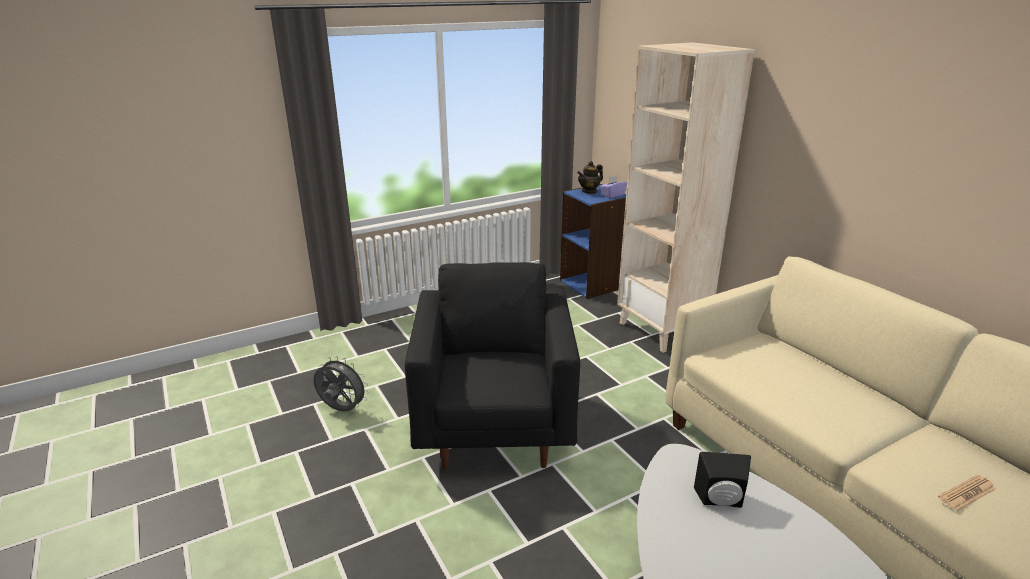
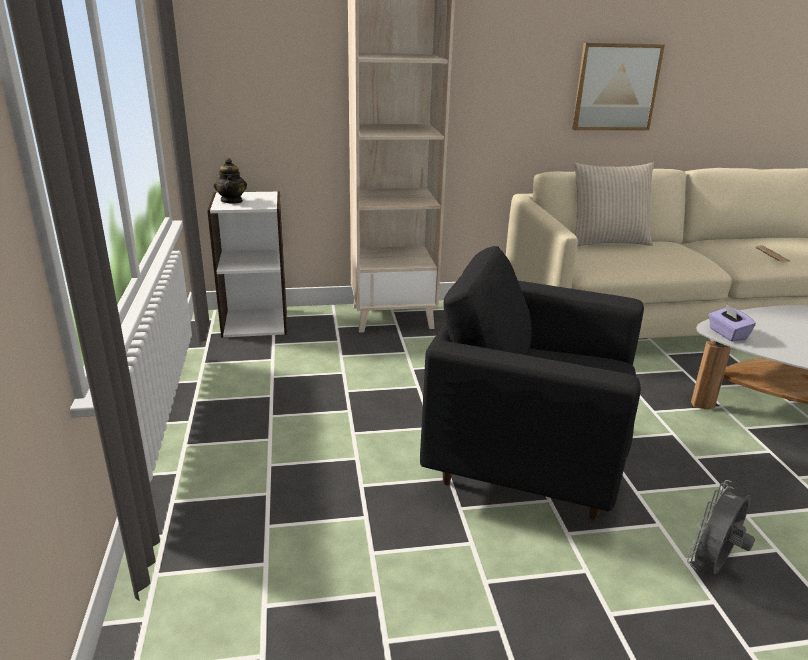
camera: 70 degrees left, 0 degrees up
(342, 410) = (423, 604): grey fan -> grey fan (712, 566)
(592, 284) = (255, 322): blue bookcase -> white bookcase
(612, 195) = (262, 196): purple tissue box -> purple tissue box (727, 334)
(720, 501) = (772, 330): black speaker -> none
(819, 360) = (607, 242): none -> beige pillow
(934, 191) = (616, 87): none -> picture

